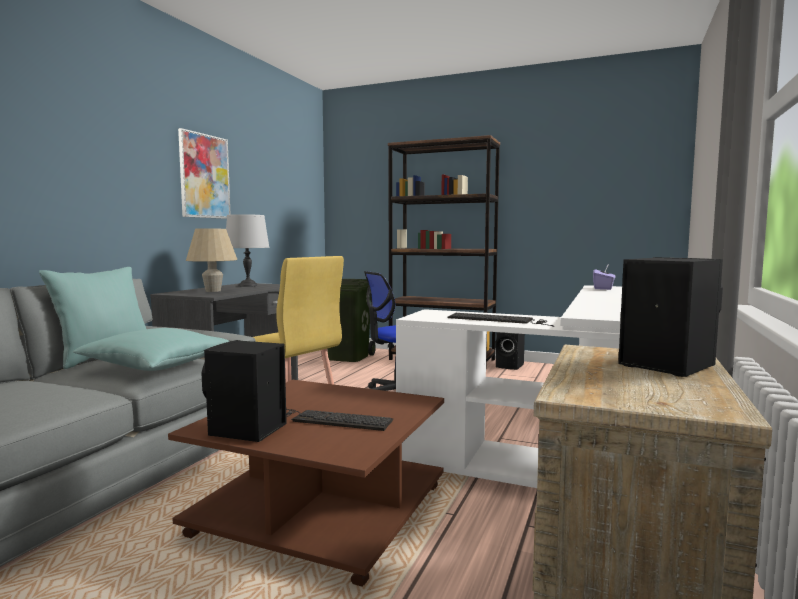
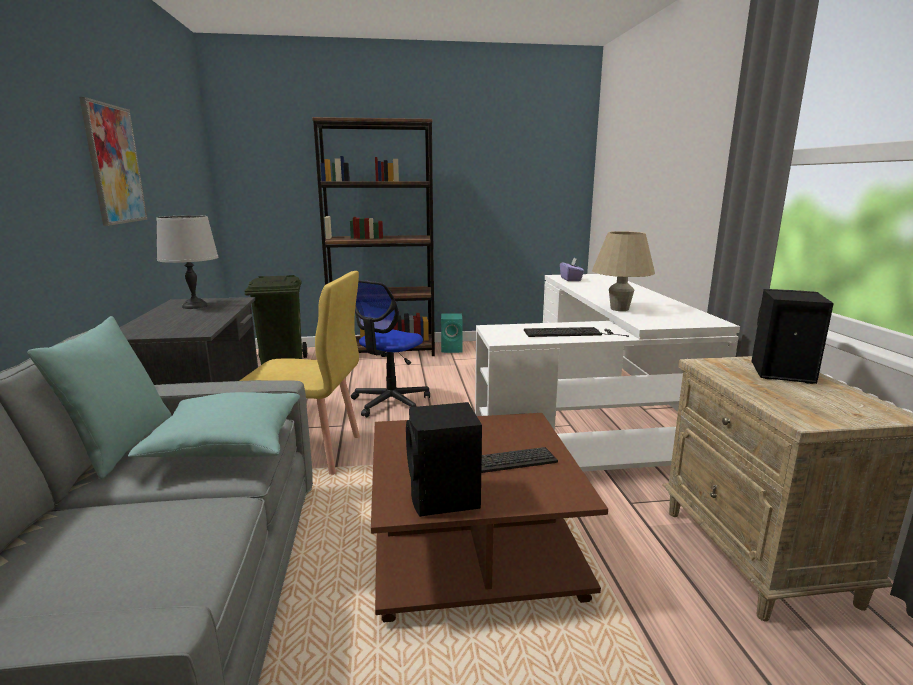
camera: 30 degrees left, 10 degrees up
(213, 291) = (175, 323): beige table lamp -> beige table lamp (619, 309)
(510, 366) = (452, 349): black speaker -> turquoise speaker

